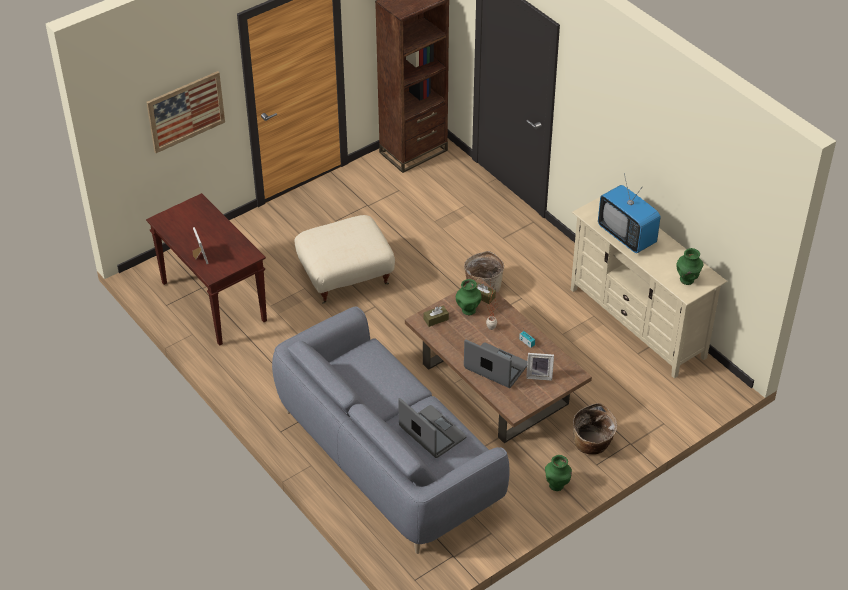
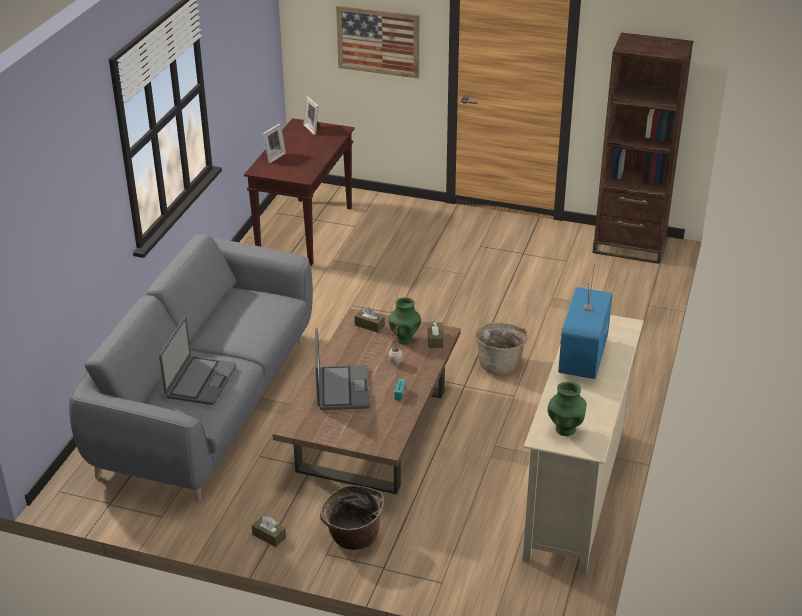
camera: 55 degrees right, 10 degrees down
(346, 276) = (416, 281): beige ottoman -> none
(539, 375) = (360, 422): picture frame -> picture frame (313, 129)
(557, 485) = (269, 536): green vase -> brown tissue box

